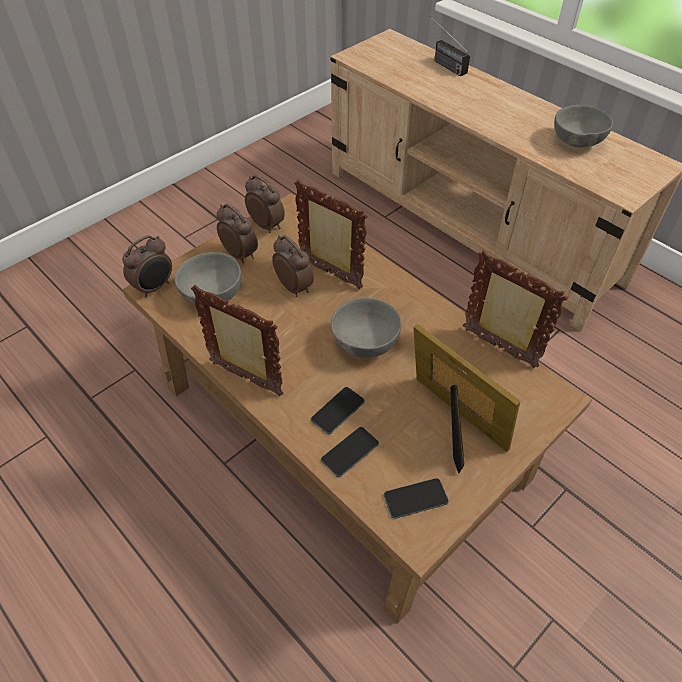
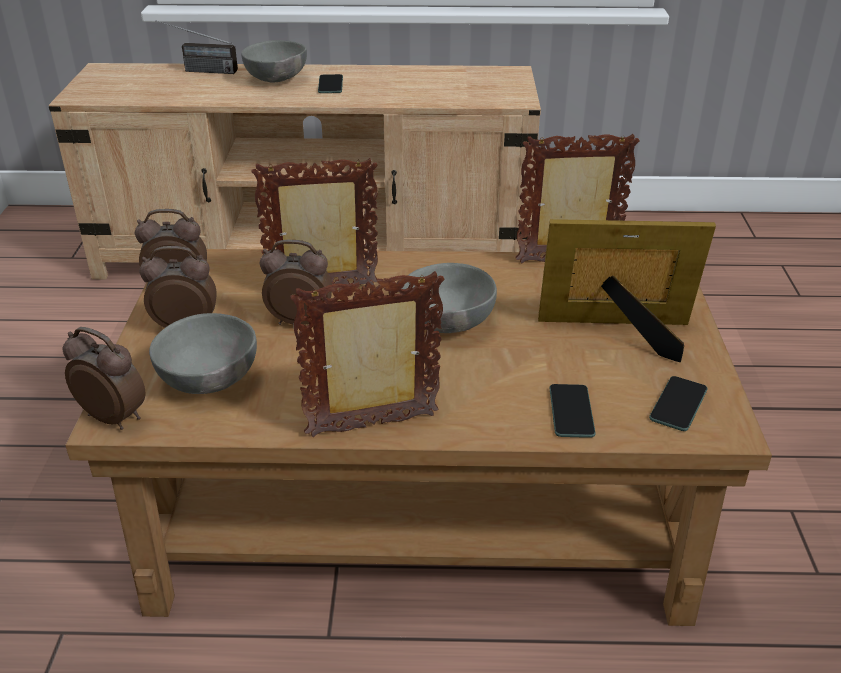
camera: 45 degrees left, 15 degrees down
(154, 287) = (114, 416): alarm clock -> alarm clock turned 60 degrees counterclockwise
(337, 410) = (508, 389): phone -> phone (330, 85)
(576, 142) = (422, 82): grey bowl -> grey bowl (277, 80)

